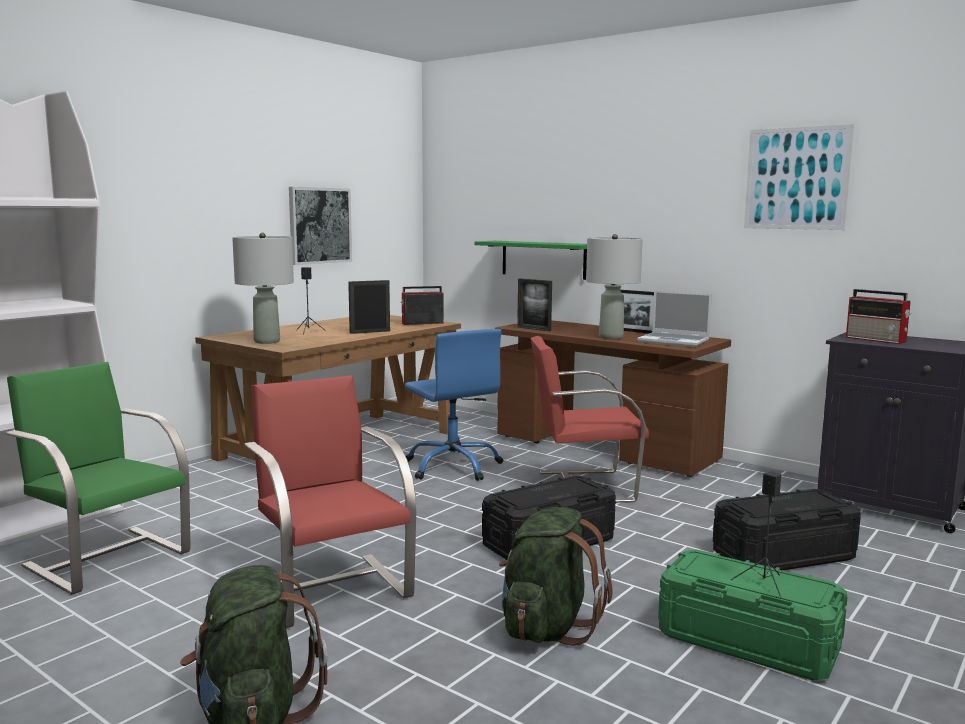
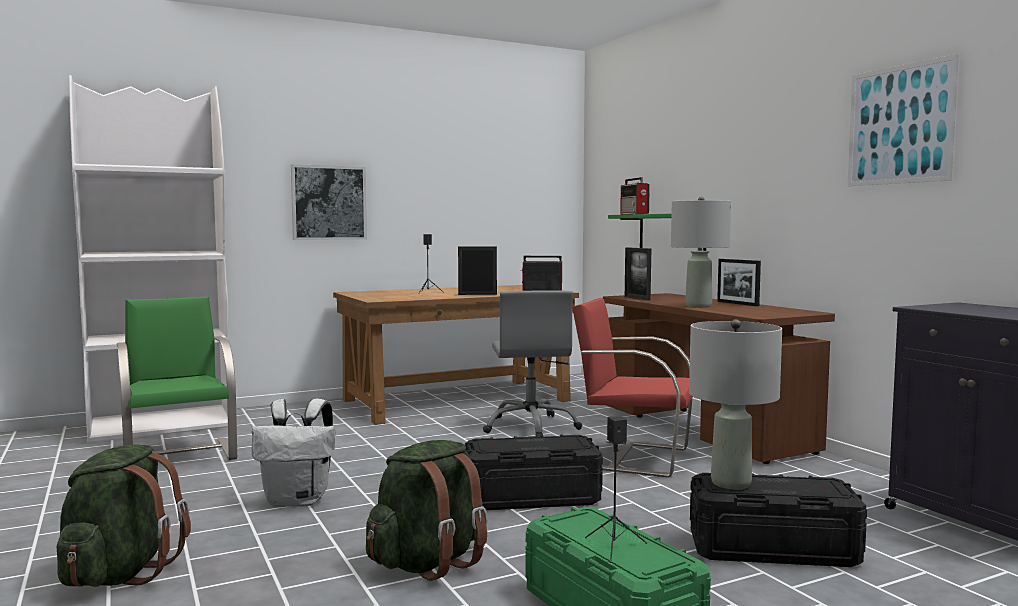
camera: 25 degrees right, 5 degrees down
(267, 341) = (376, 296): grey table lamp -> grey table lamp (731, 483)
(319, 225) = (465, 201): picture -> picture (328, 203)
(331, 588) = (298, 500): red chair -> white backpack
(453, 466) = (531, 427): blue office chair -> grey office chair
(674, 341) = (760, 312): laptop -> none
(877, 340) = (964, 309): radio -> radio (634, 214)

